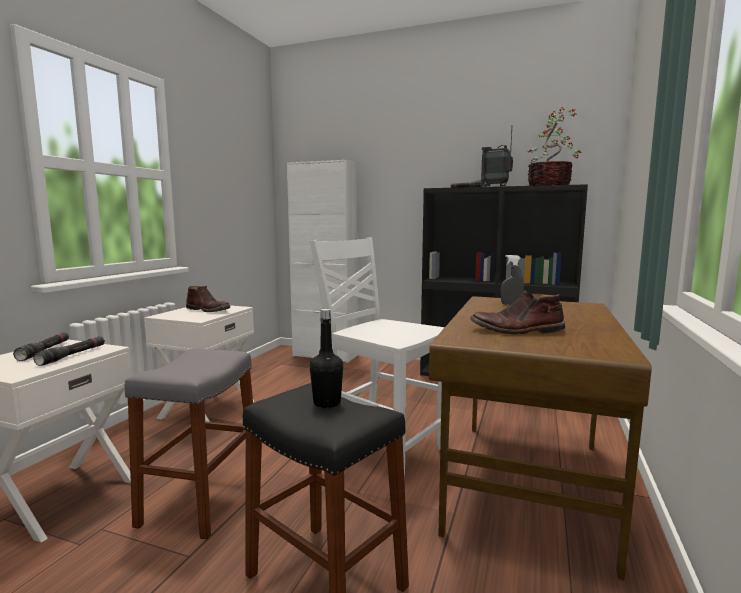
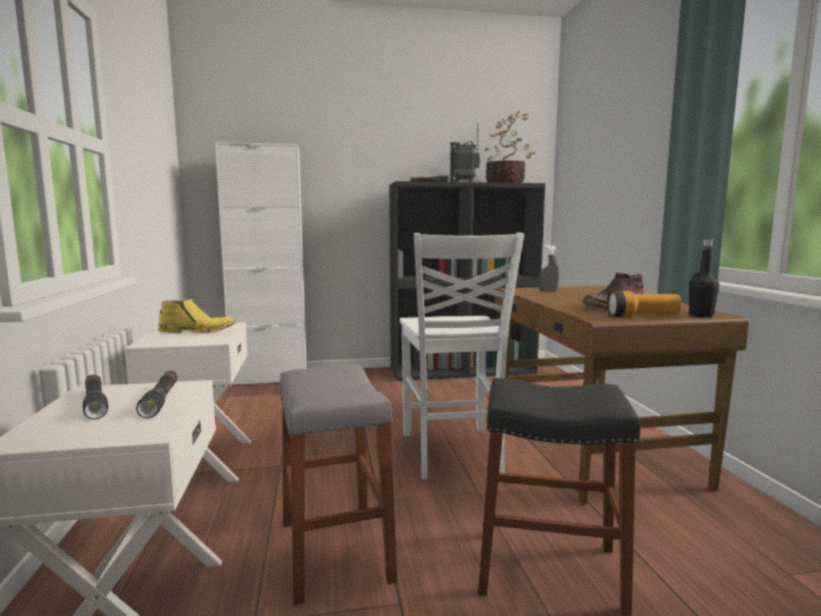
camera: 30 degrees left, 0 degrees up
(209, 310) = (198, 331): brown boot -> yellow boot
(327, 403) = (551, 389): black bottle -> black bottle (701, 315)
(382, 450) = (452, 453): white chair -> white chair turned 105 degrees counterclockwise
(513, 343) = (642, 316): none -> flashlight

